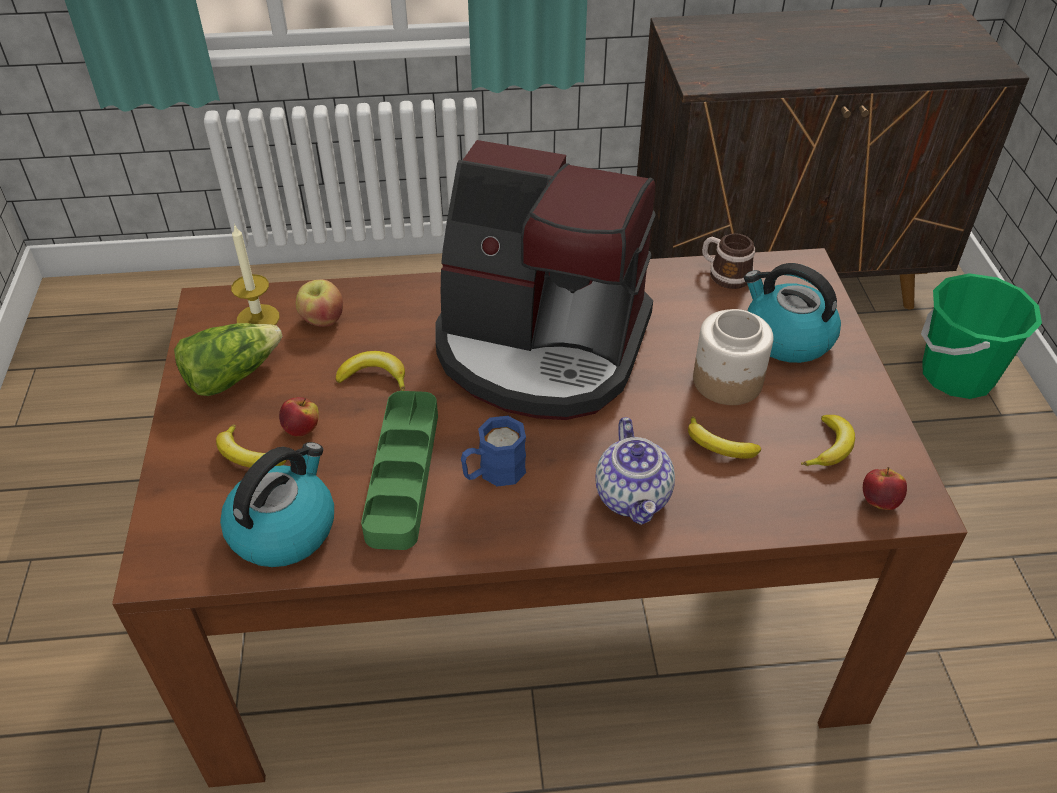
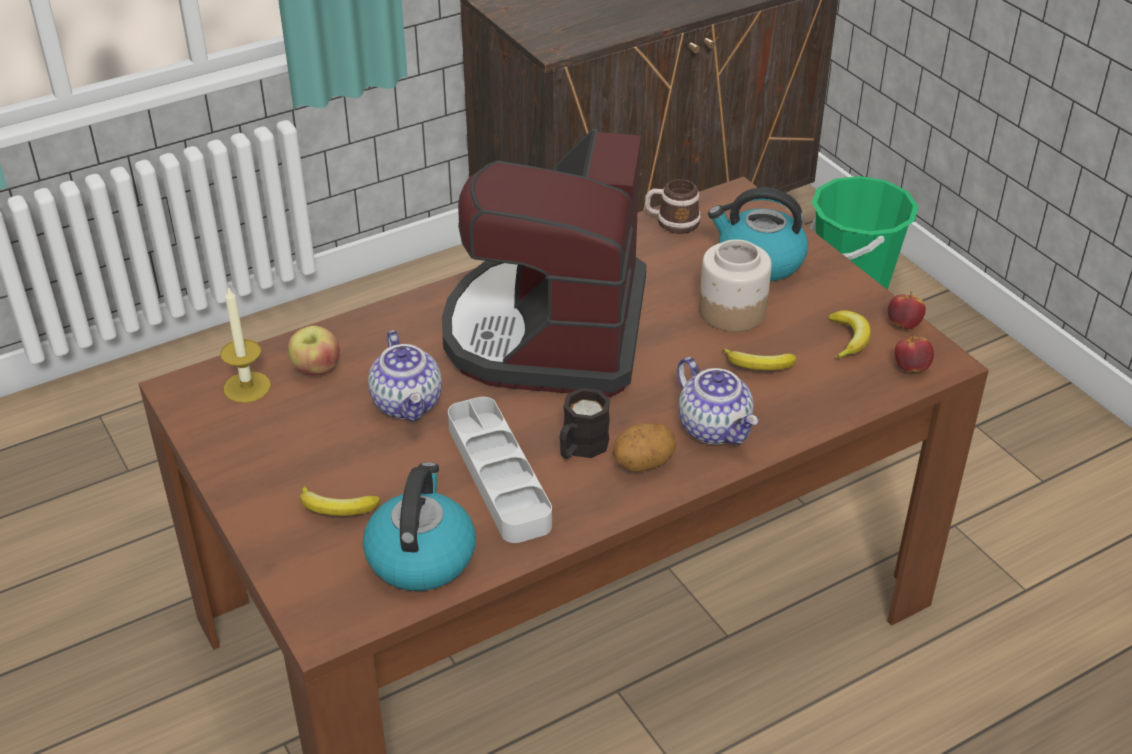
camera: 25 degrees left, 5 degrees down
(232, 375) = (262, 446): lettuce -> none
(302, 429) = (372, 469): apple -> apple (903, 324)
(374, 377) = (408, 403): banana -> teapot
(403, 474) = (498, 475): green tray -> grey tray
(493, 473) = (580, 448): blue mug -> black mug
(541, 347) = (549, 332): coffee machine -> coffee machine turned 105 degrees clockwise
(541, 510) = (643, 464): none -> potato

